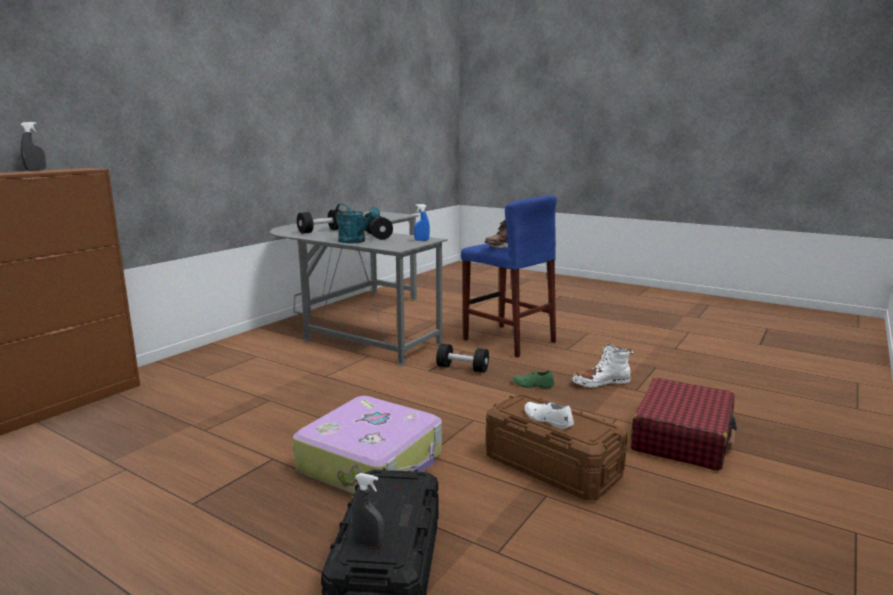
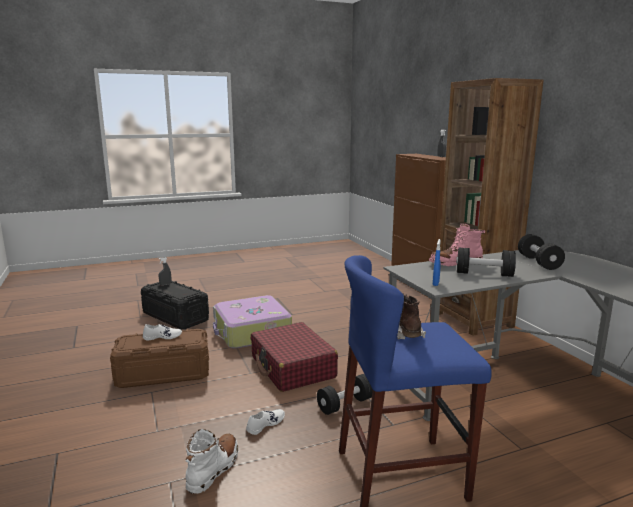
camera: 125 degrees right, 0 degrees up
(211, 356) = (473, 320): none -> brown bookcase
(356, 241) = (455, 263): turquoise watering can -> pink boot
(533, 385) = (265, 424): green shoe -> white shoe
(682, 438) = (88, 444): red suitcase -> red suitcase (292, 367)

